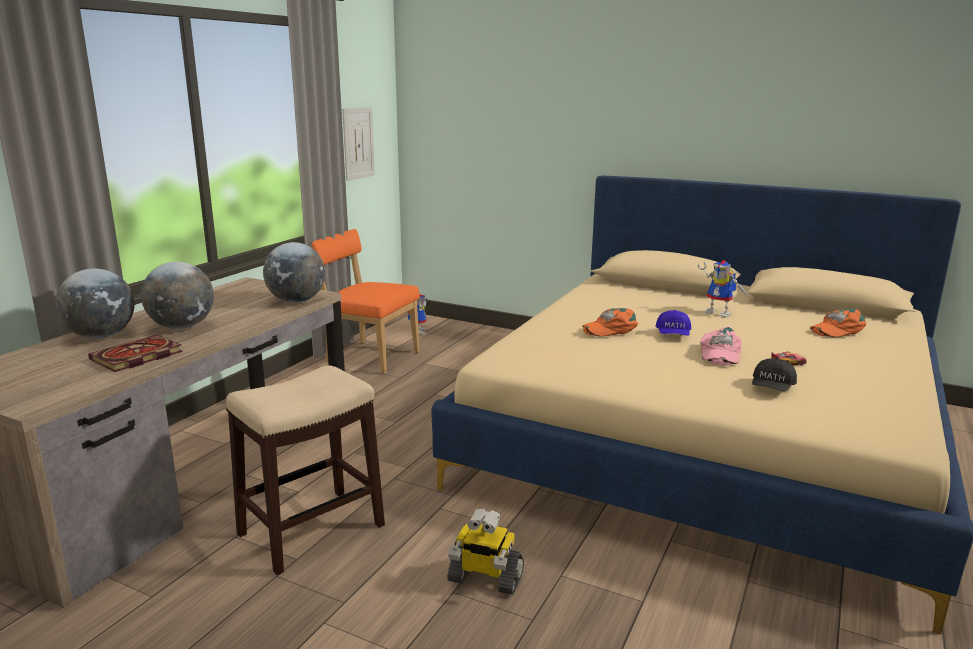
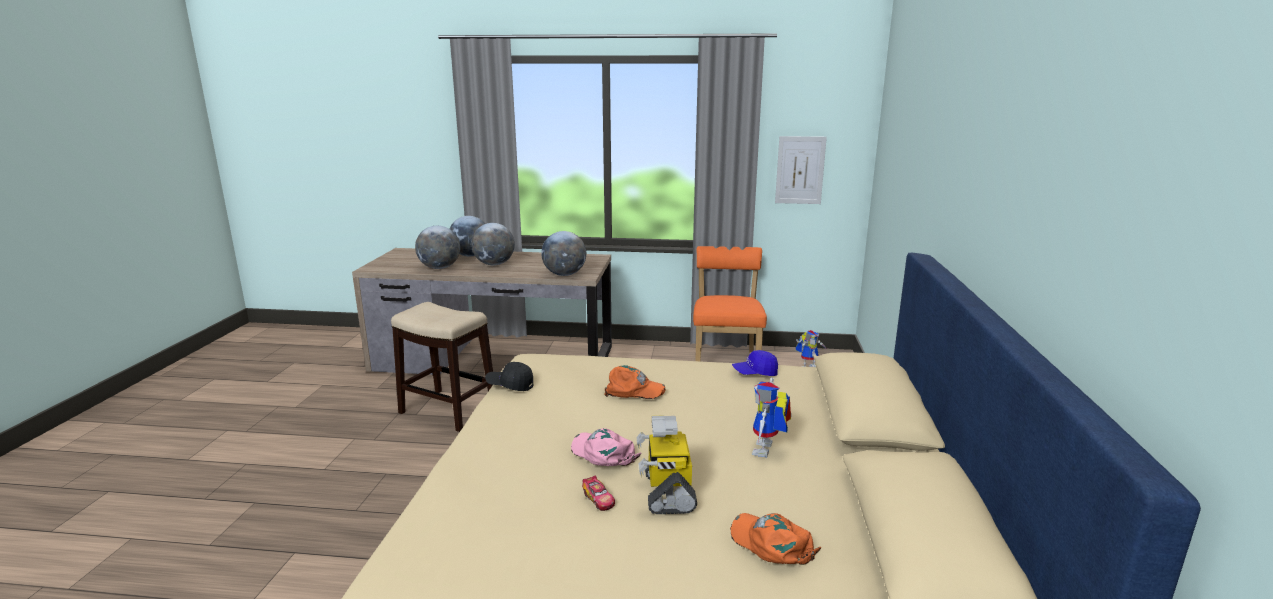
camera: 70 degrees right, 0 degrees up
(136, 357) = (439, 268): book -> globe
(484, 578) = (402, 482): toy robot -> toy robot (667, 491)
(610, 329) = (634, 390): orange cap -> orange cap turned 135 degrees clockwise
(673, 335) = (645, 423): blue cap -> blue cap (755, 373)
(719, 353) = (603, 453): pink cap -> pink cap turned 45 degrees clockwise
(772, 387) = (516, 489): black cap -> black cap (510, 385)

